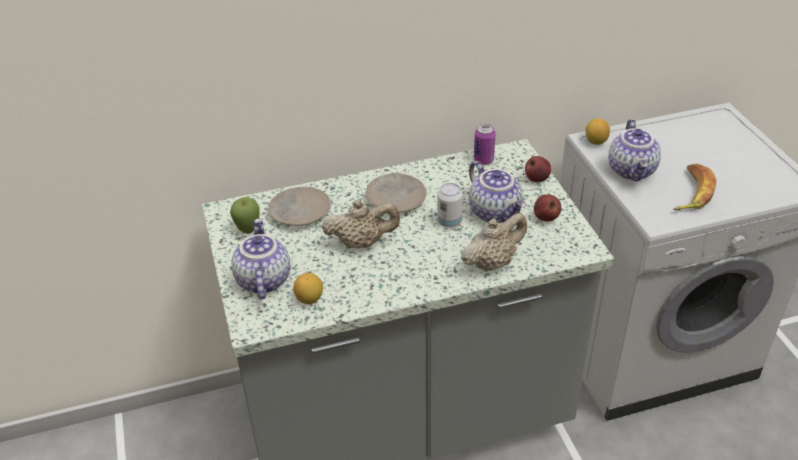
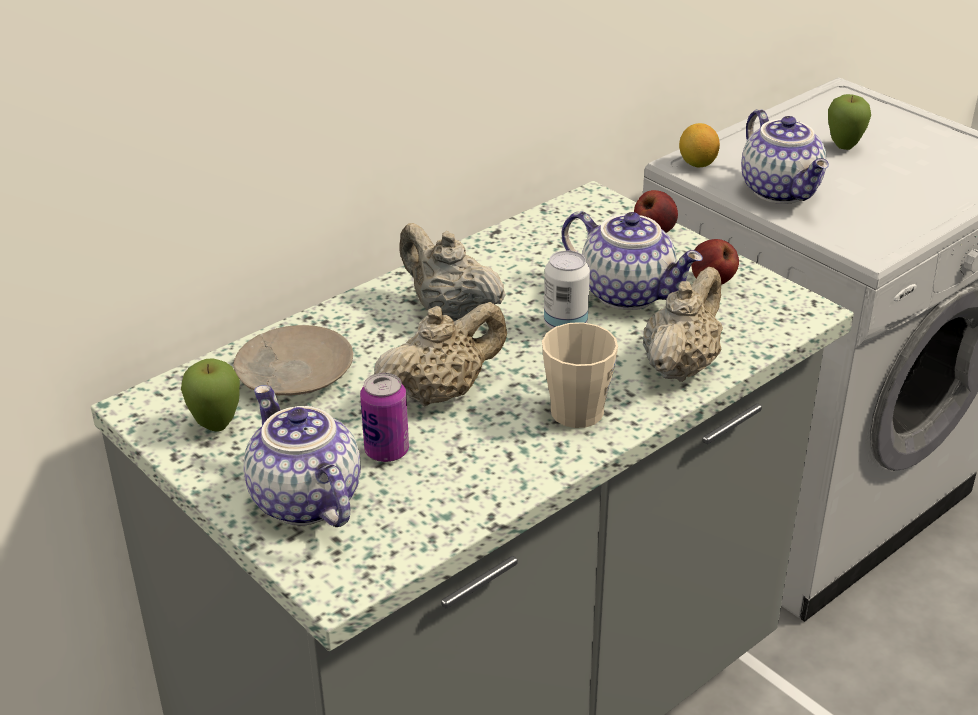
camera: 25 degrees left, 5 degrees down
(309, 299) = (415, 506): lemon -> none
(396, 199) = (450, 312): beige plate -> beige teapot
(423, 268) = (575, 404): none -> beige mug
(483, 160) = (550, 224): can -> can (386, 451)
(691, 192) = (884, 201): banana -> none
(694, 151) = (843, 147): none -> apple

